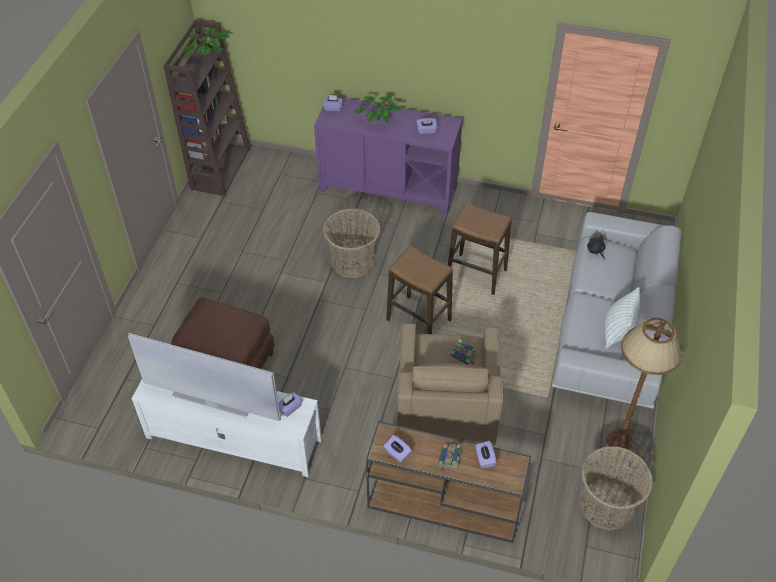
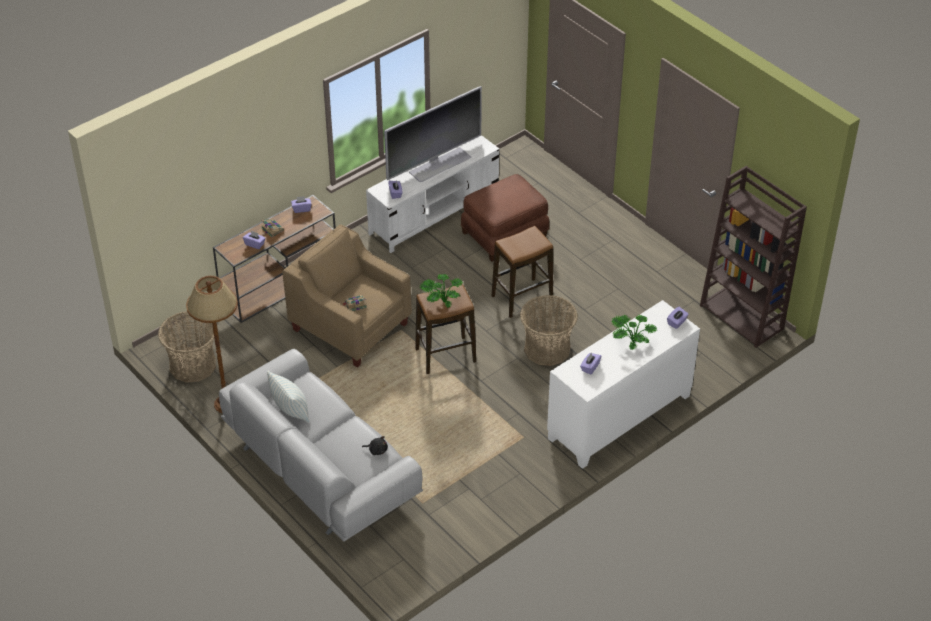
camera: 125 degrees right, 5 degrees down
(209, 56) = (772, 225): potted plant -> potted plant (441, 302)
(388, 188) = (620, 418): purple cabinet -> white cabinet
(476, 274) = (459, 418): stool -> stool (522, 298)

